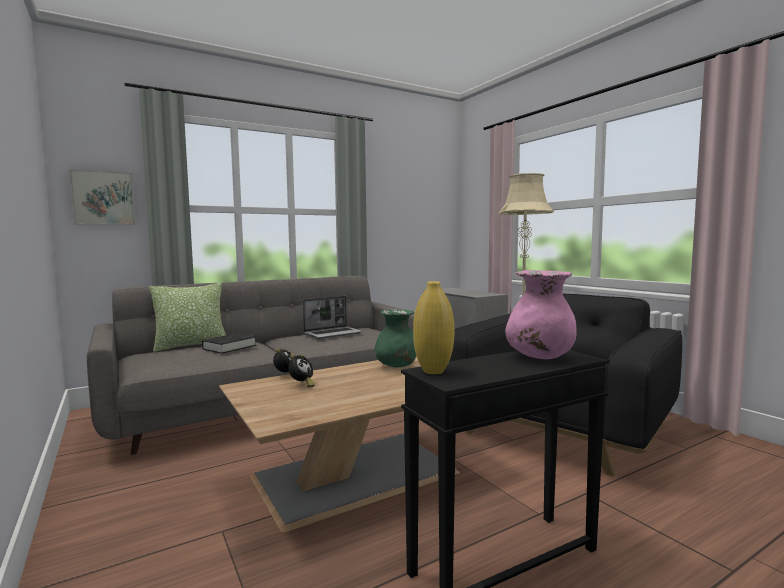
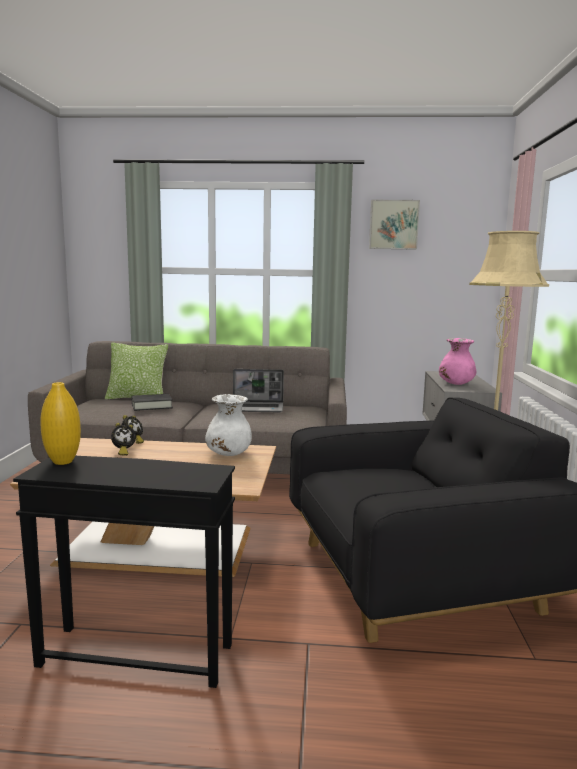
camera: 35 degrees right, 5 degrees up
(103, 198) = (102, 262): picture -> picture (393, 225)
(396, 366) = (228, 454): green vase -> white vase
(539, 357) = (173, 473): pink vase -> pink vase (456, 384)

